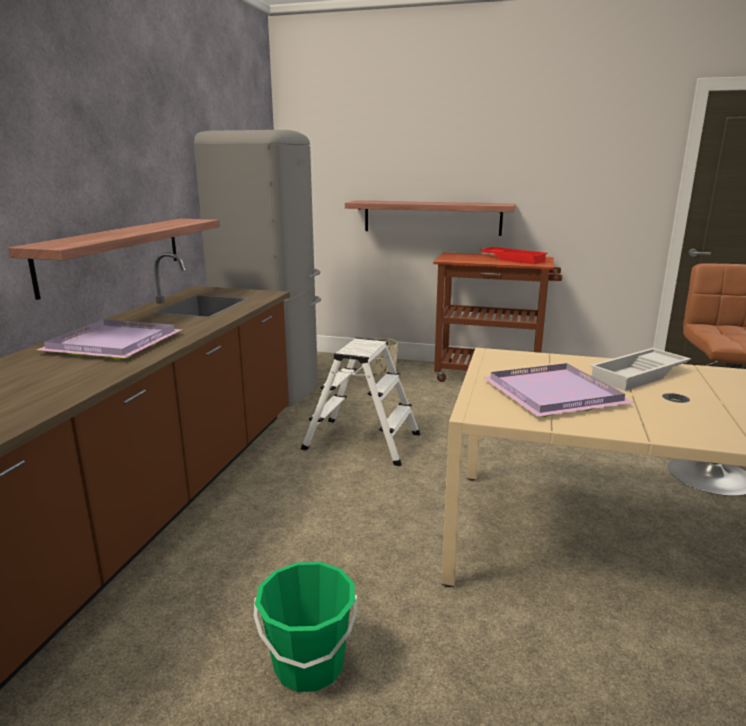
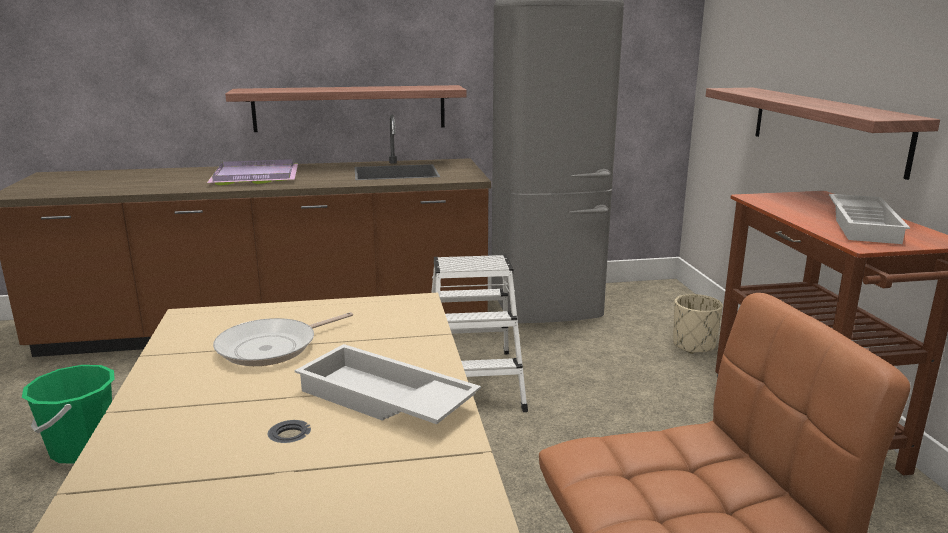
camera: 65 degrees right, 0 degrees up
(513, 259) = (865, 226): red tray -> white tray
(554, 393) = (272, 347): purple tray -> frying pan

